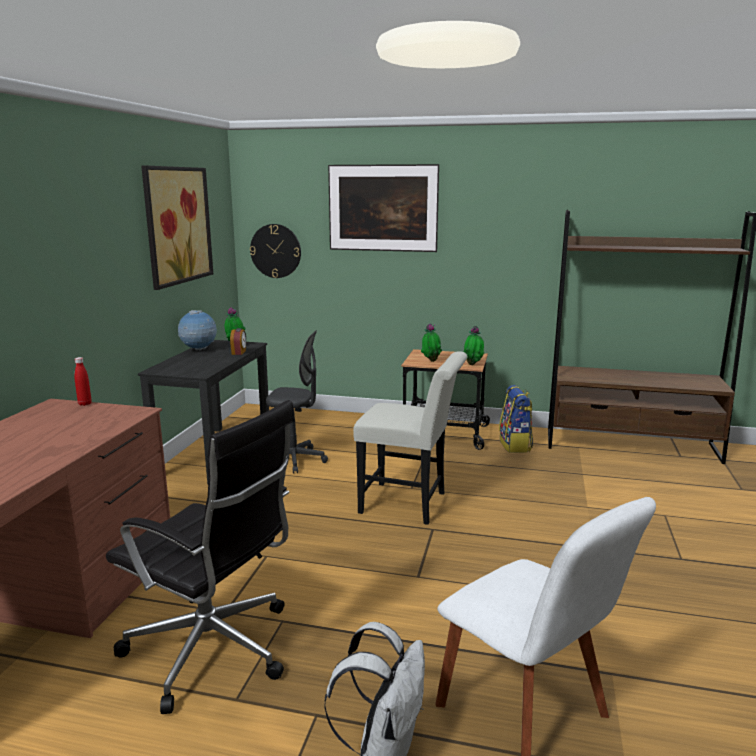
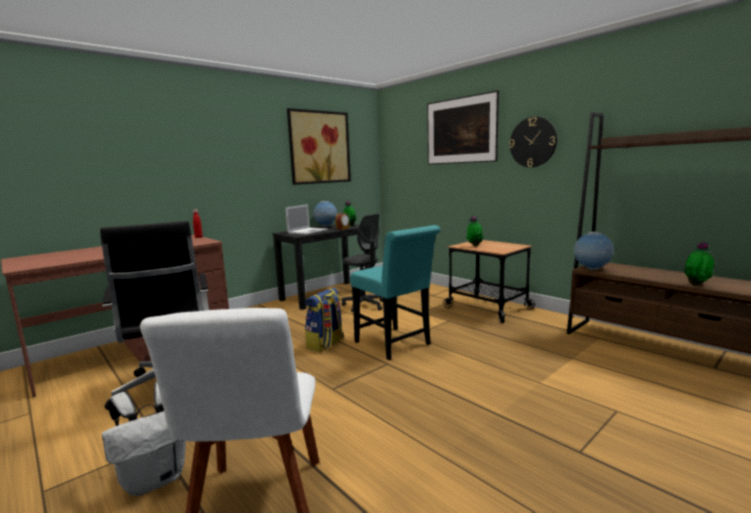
camera: 35 degrees right, 5 degrees down
(195, 363) = (308, 231): none -> laptop
(275, 251) = (399, 168): wall clock -> wall clock (533, 142)
(409, 504) = (396, 345): white chair -> turquoise chair
(473, 364) = (503, 250): potted plant -> potted plant (697, 285)
(515, 445) = (538, 326): backpack -> backpack (326, 344)
(573, 378) = (592, 269): none -> globe

